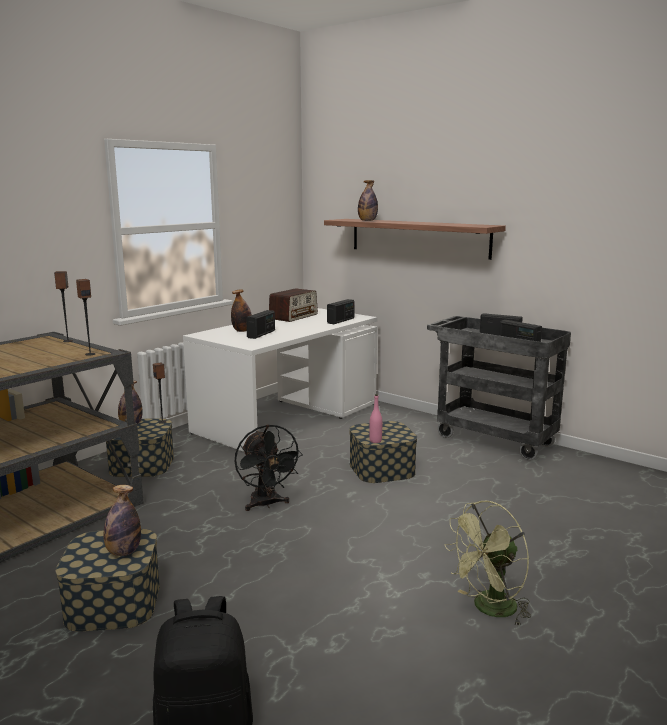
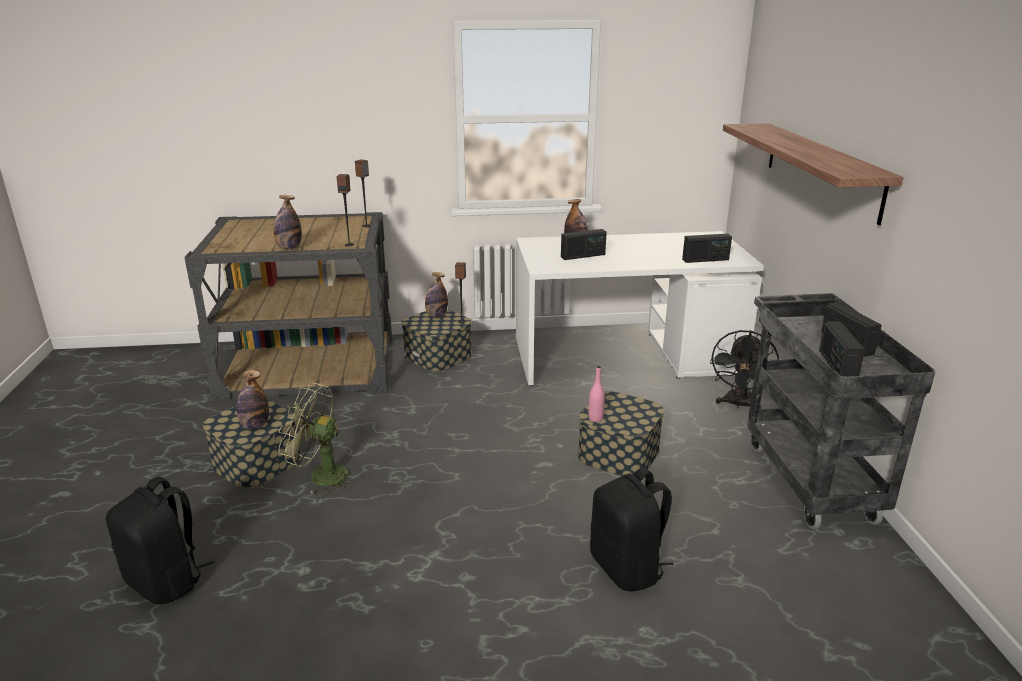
camera: 45 degrees right, 10 degrees up
(266, 504) = (462, 438): black fan -> black fan (738, 405)
(293, 316) = (668, 240): radio -> none
(367, 221) = (762, 134): bottle -> bottle (289, 248)
(489, 609) = (458, 644): green fan -> green fan (320, 475)
(493, 520) = (627, 568): none -> black backpack

